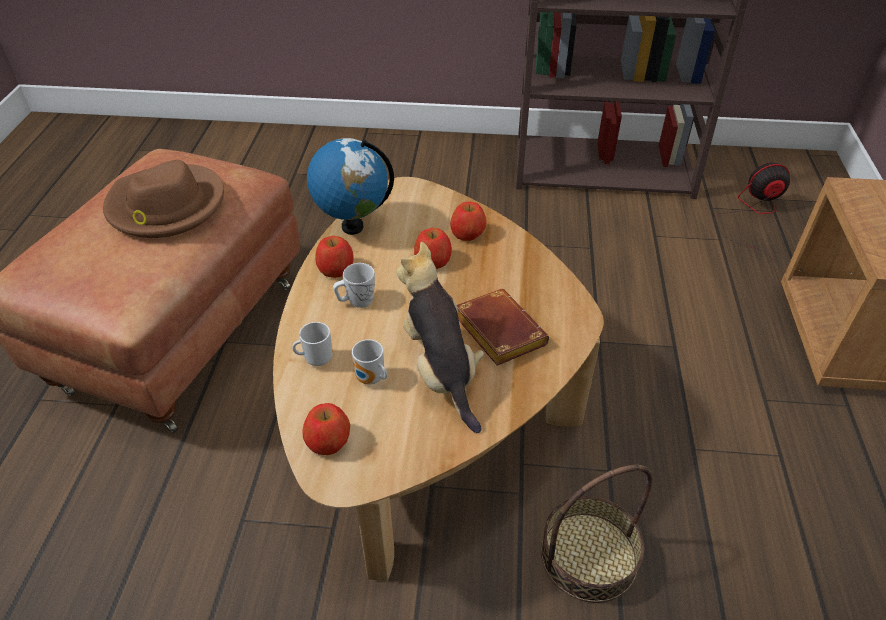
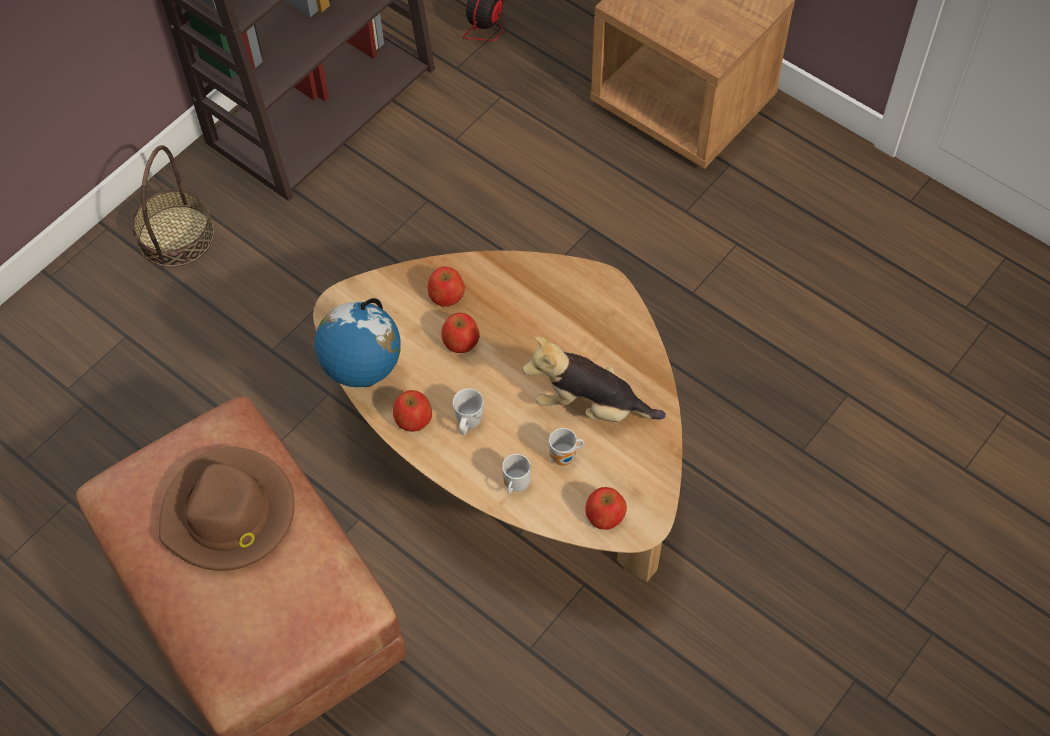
camera: 55 degrees left, 15 degrees up
(496, 331) = (577, 346): brown book -> none
(589, 556) = (727, 425): basket -> basket (176, 236)

